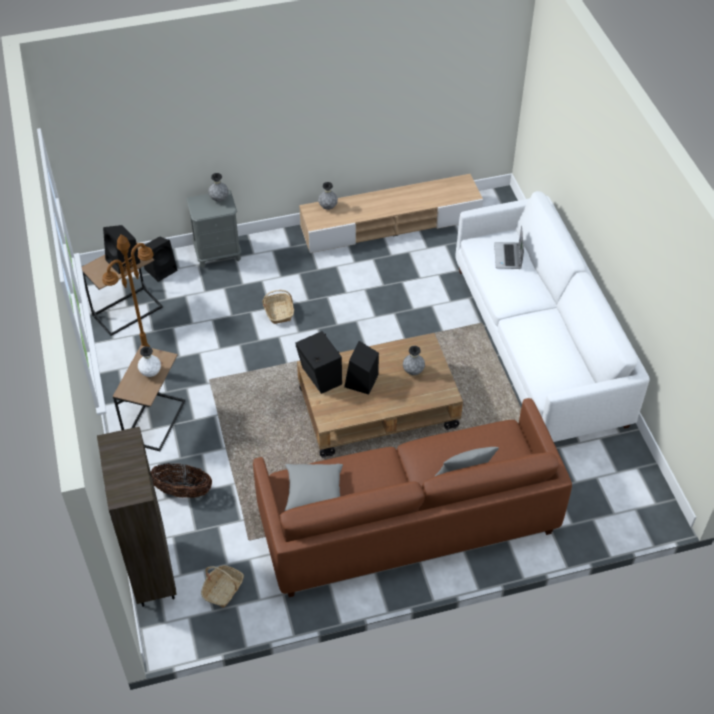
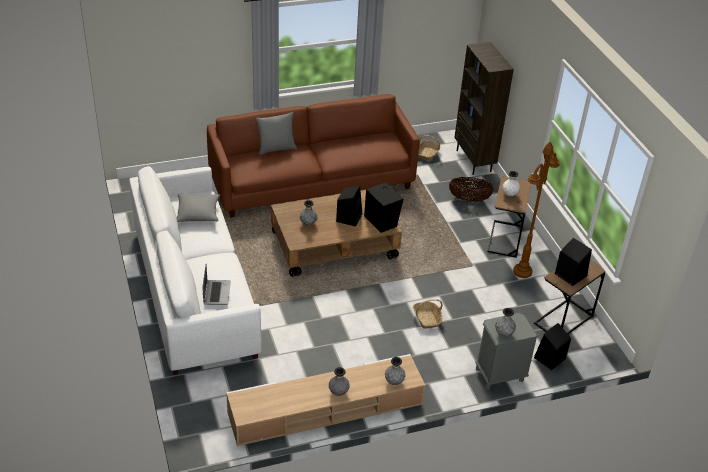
camera: 175 degrees right, 10 degrees down
(314, 493) = (376, 143): grey pillow -> grey pillow (198, 213)
(380, 198) = (338, 392): none -> grey vase

